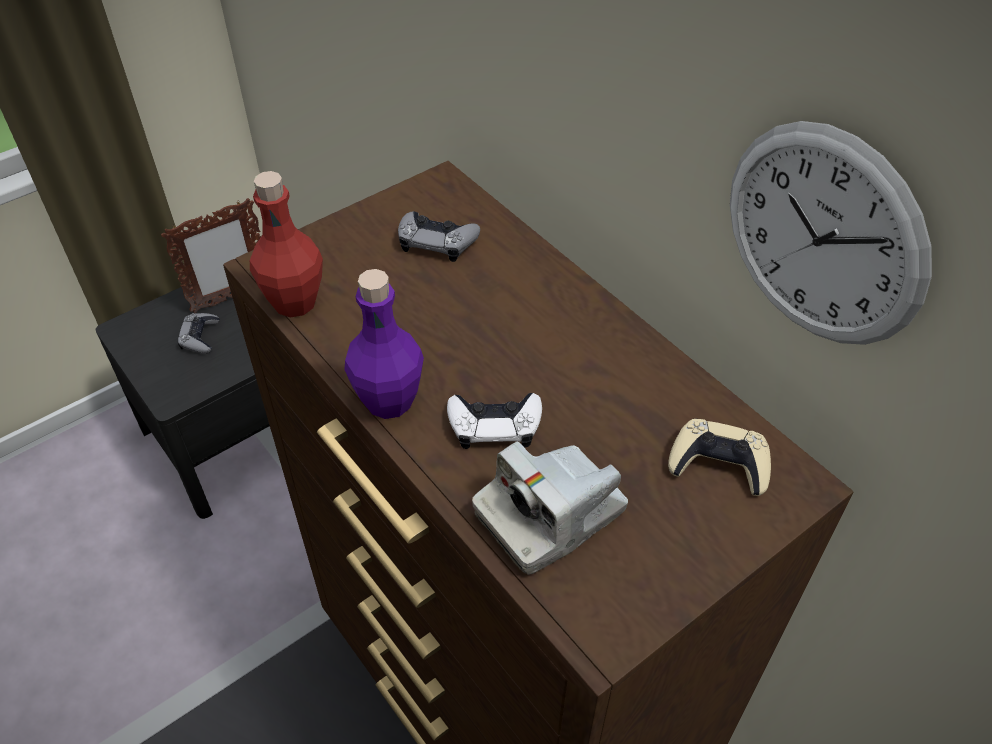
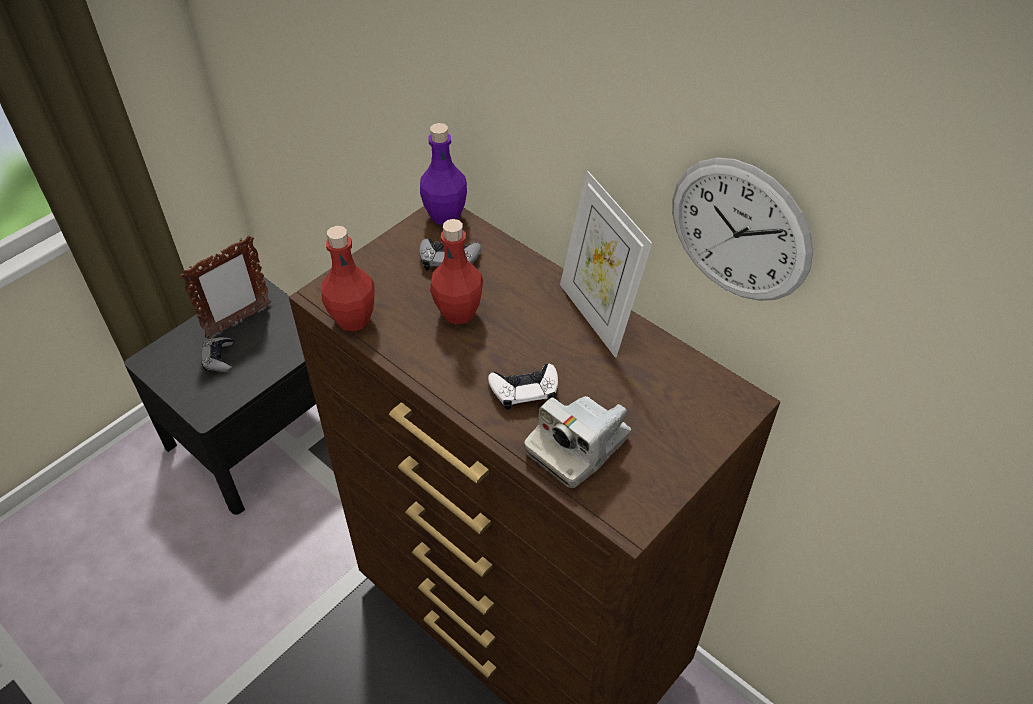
camera: 10 degrees left, 0 degrees up
(389, 401) = (444, 383): purple bottle -> purple bottle (445, 215)
(431, 310) = (458, 312): none -> red bottle
(614, 338) = (597, 316): none -> picture frame
(719, 463) = (687, 395): beige game controller -> none

